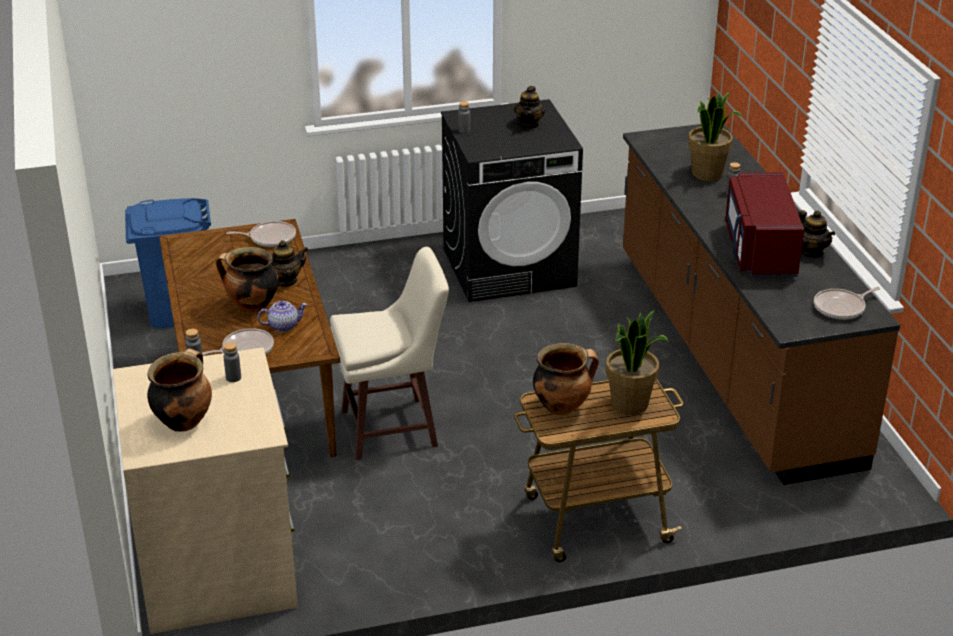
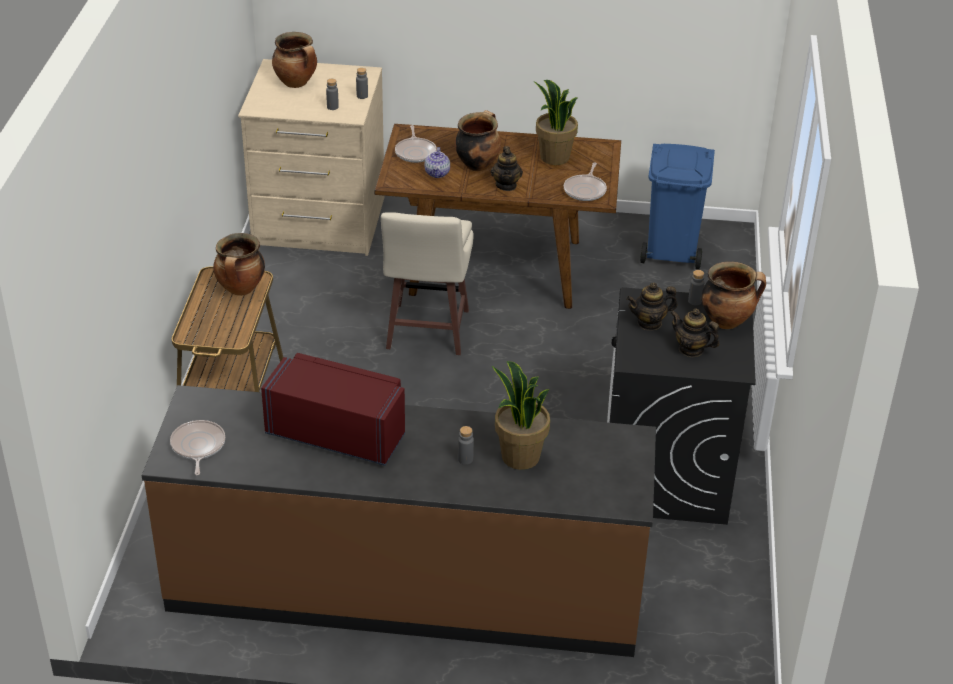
camera: 110 degrees right, 5 degrees up
(480, 116) = (727, 321): none -> cooking pot
(630, 404) = (215, 324): potted plant -> potted plant (554, 157)
(811, 252) = (308, 469): teapot -> teapot (649, 323)

